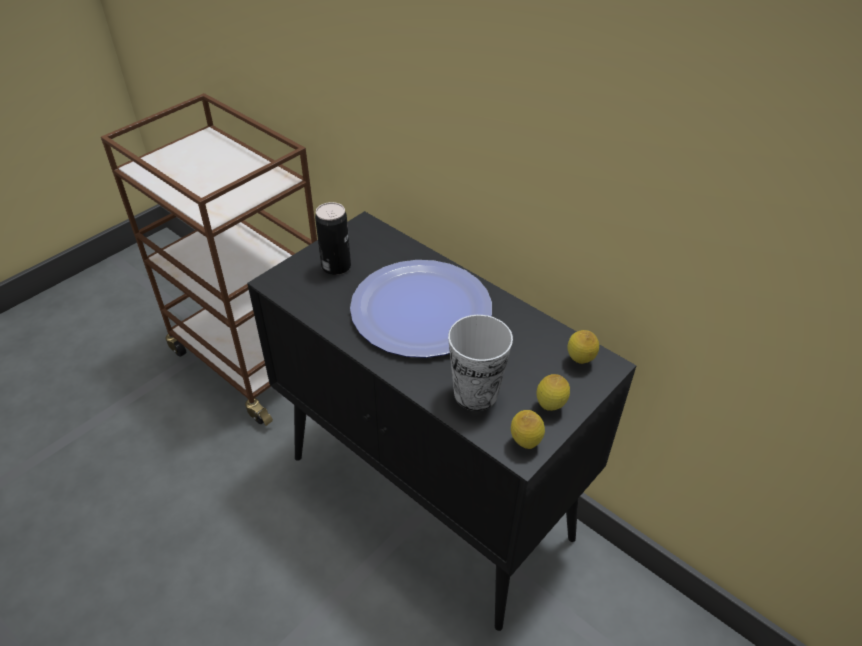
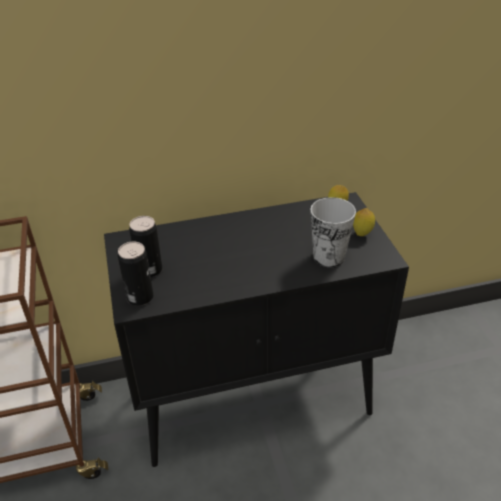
camera: 55 degrees left, 5 degrees down
(292, 280) = (140, 297): none -> can
(421, 310) = (235, 248): plate -> none
(525, 443) = (382, 255): lemon -> none

